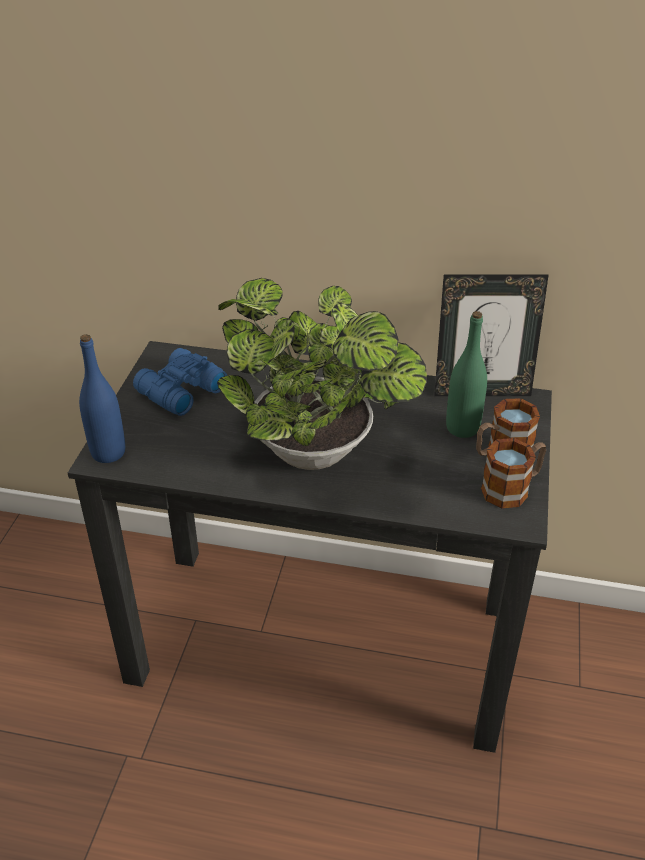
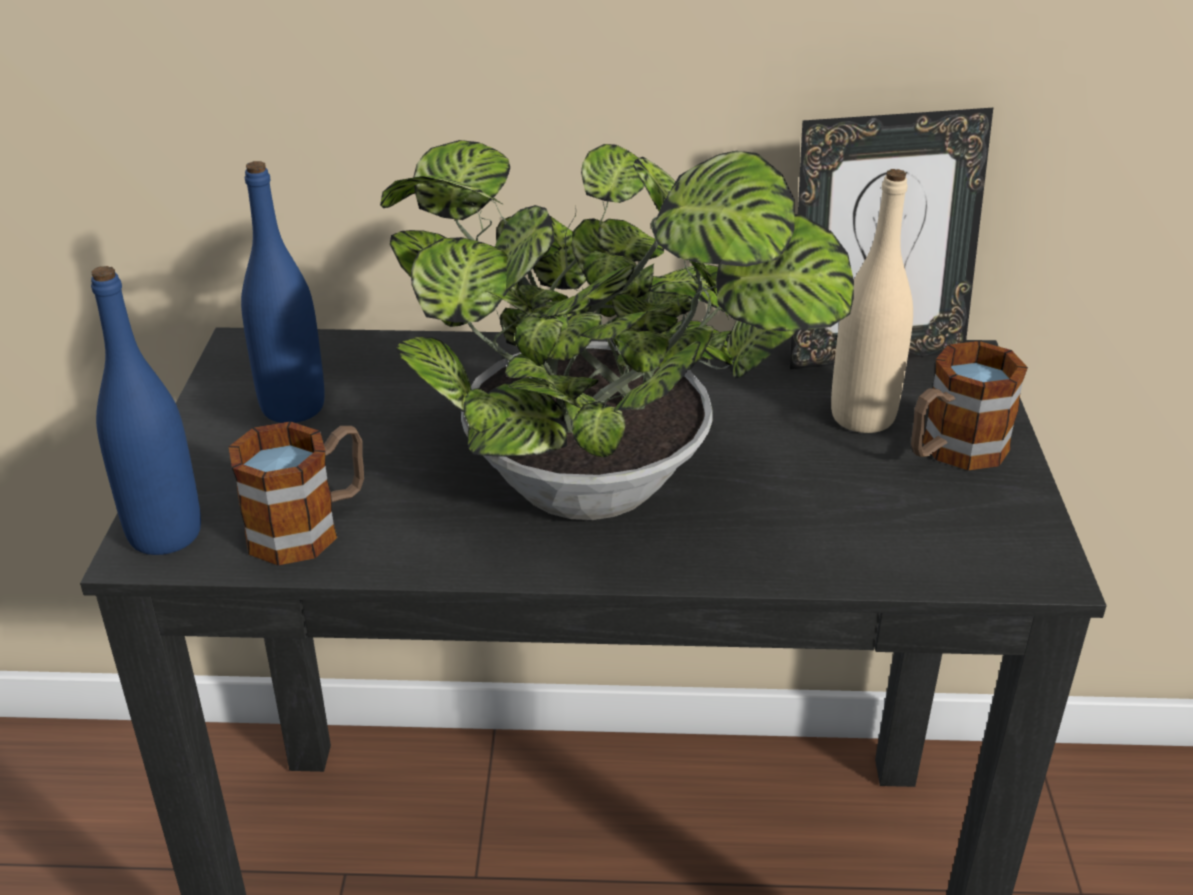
camera: 10 degrees left, 5 degrees down
(179, 391) = (293, 407): blue binoculars -> blue bottle
(462, 428) = (862, 417): green bottle -> beige bottle
(512, 488) = (998, 511): mug -> mug (309, 526)

